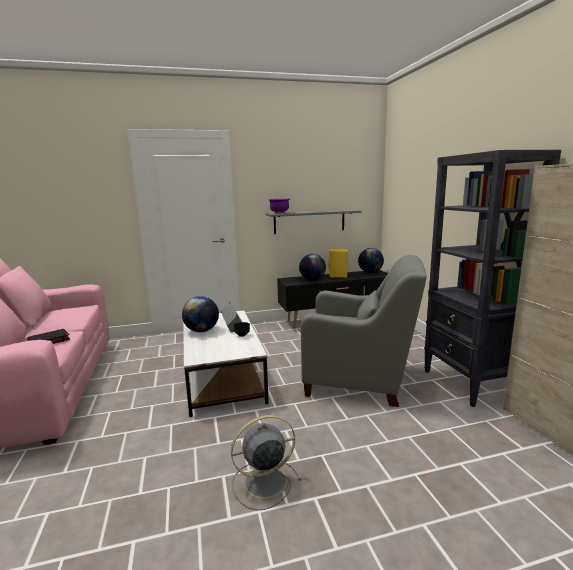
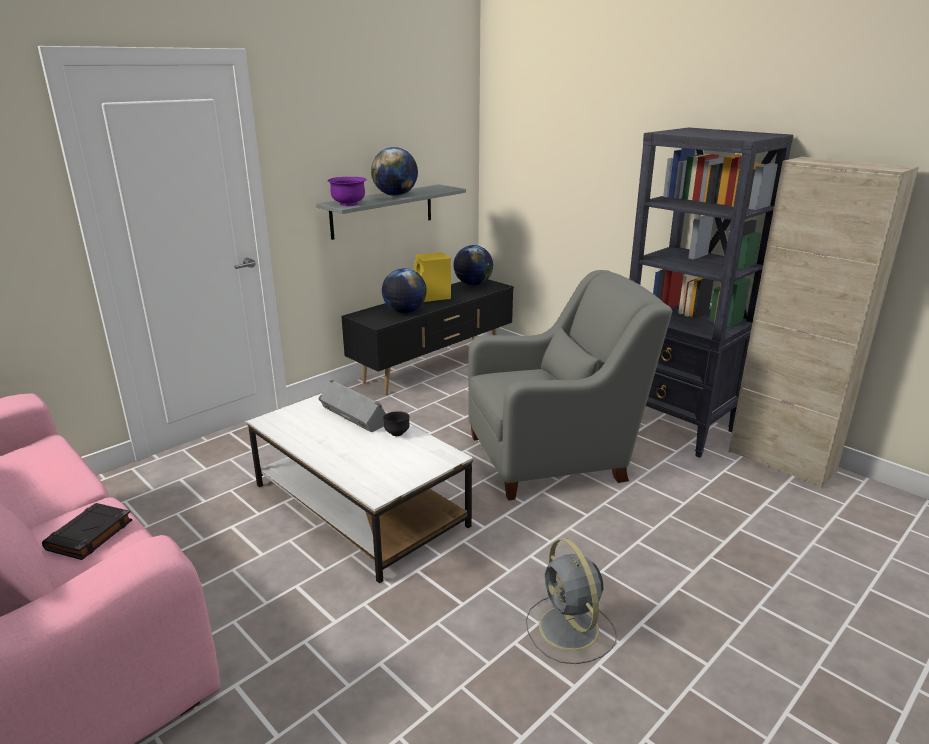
camera: 30 degrees left, 10 degrees up
(202, 331) = (320, 440): globe -> globe (395, 195)
(263, 482) = (570, 630): grey fan -> grey fan turned 60 degrees counterclockwise

